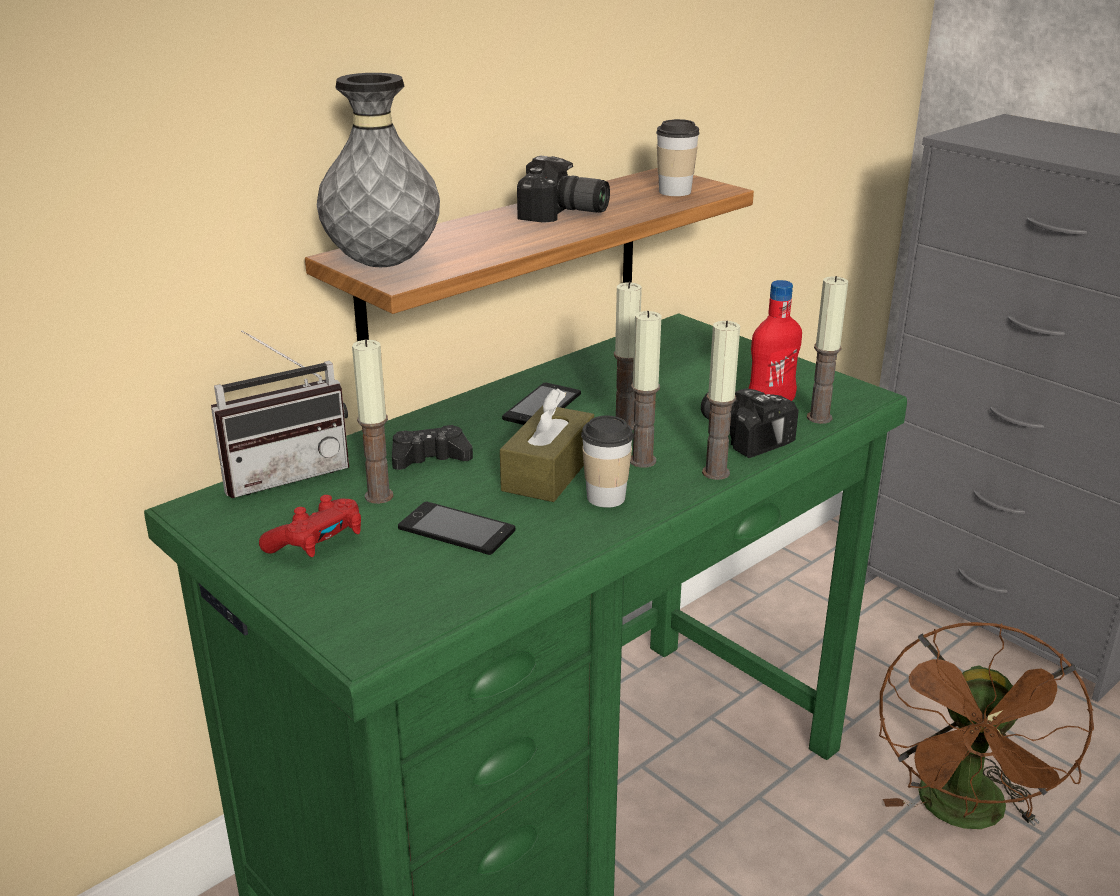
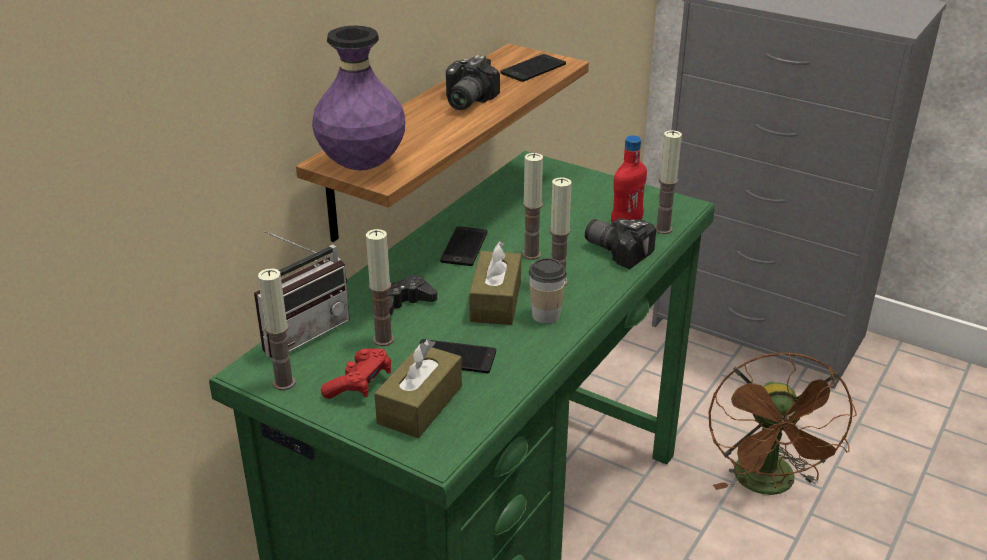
camera: 15 degrees left, 5 degrees up
(379, 579) = (420, 405): none -> brown tissue box
(383, 264) = (362, 166): grey vase -> purple vase
(563, 214) = (464, 101): camera -> camera turned 105 degrees clockwise
(675, 191) = (533, 69): cup -> phone
(716, 472) = (612, 284): candle -> candle (284, 383)

